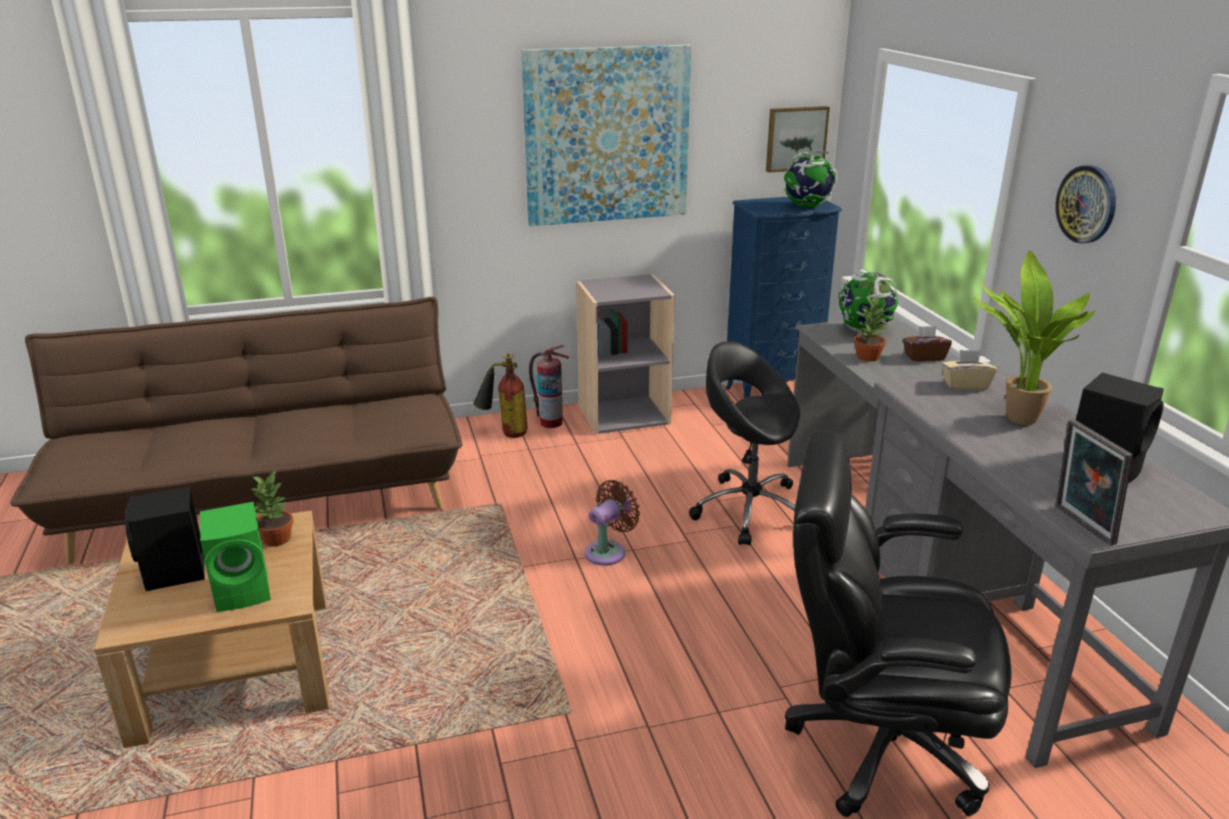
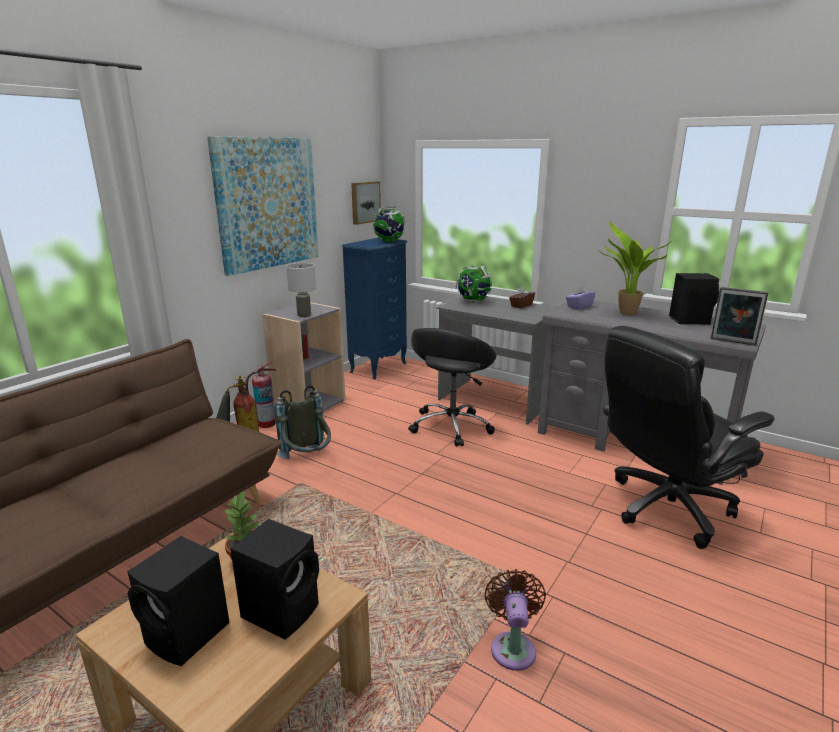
camera: 40 degrees left, 5 degrees down
(245, 590) = (283, 609): green speaker -> black speaker
(537, 482) = (308, 461): none -> grey backpack
(608, 551) = (409, 480): brown fan -> brown fan (513, 646)
(615, 295) = (304, 315): none -> white table lamp
(747, 509) = (450, 428): black office chair -> black office chair turned 45 degrees counterclockwise
(867, 356) = (498, 311): potted plant -> none
(965, 385) = (579, 306): beige tissue box -> purple tissue box
(1087, 204) = (604, 199): wall clock -> none

